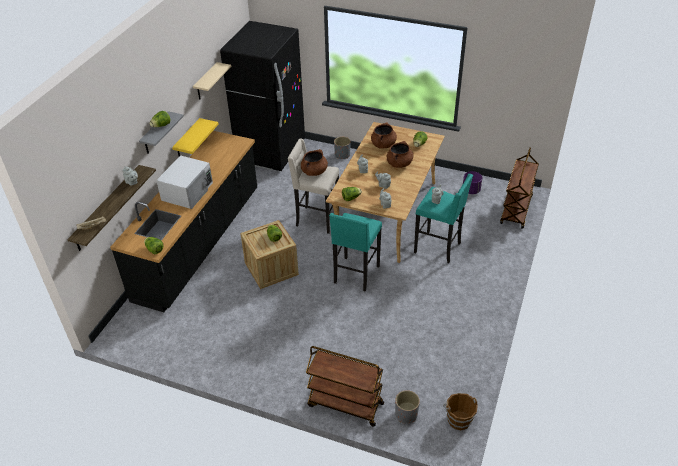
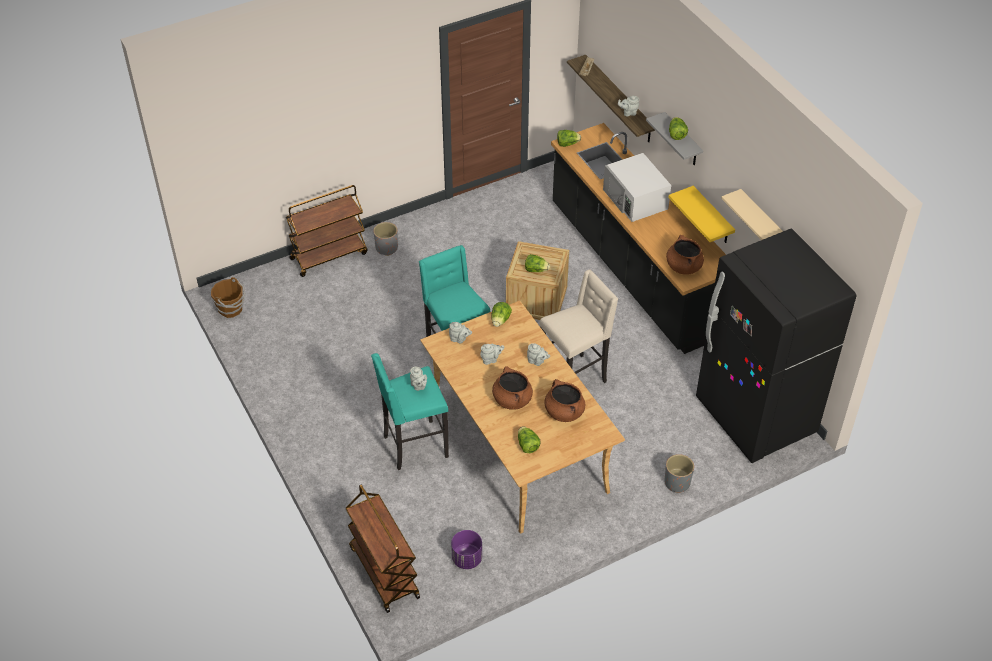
camera: 130 degrees right, 5 degrees up
(314, 172) = (580, 323): brown cooking pot -> brown cooking pot (683, 266)
(406, 414) = (275, 283): grey planter -> grey planter (386, 248)

